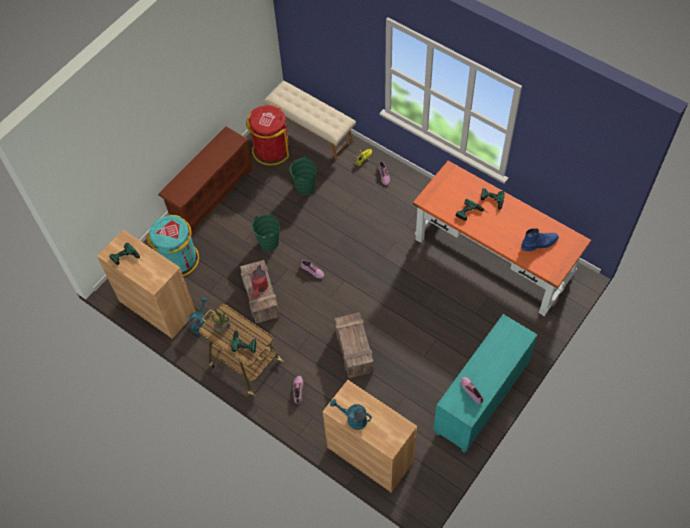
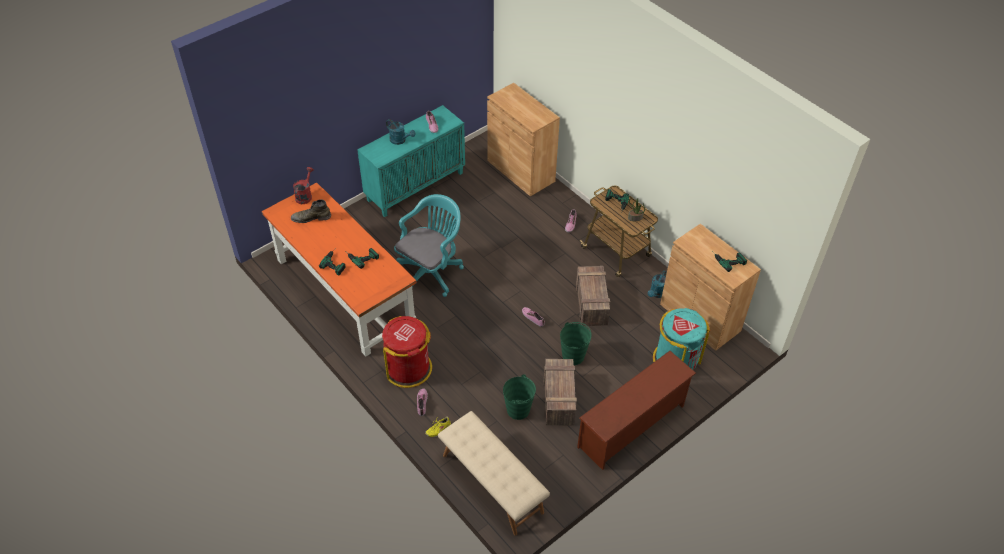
camera: 170 degrees left, 10 degrees down
(260, 288) = (592, 284): red watering can -> red watering can (305, 195)
(271, 149) = (549, 468): red trash can -> red trash can (408, 368)
(353, 419) = (536, 108): turquoise watering can -> turquoise watering can (400, 140)
(354, 351) = (511, 241): crate -> crate (558, 399)
(422, 297) = (431, 271): none -> turquoise office chair
(539, 243) = (311, 218): blue boot -> green boot

